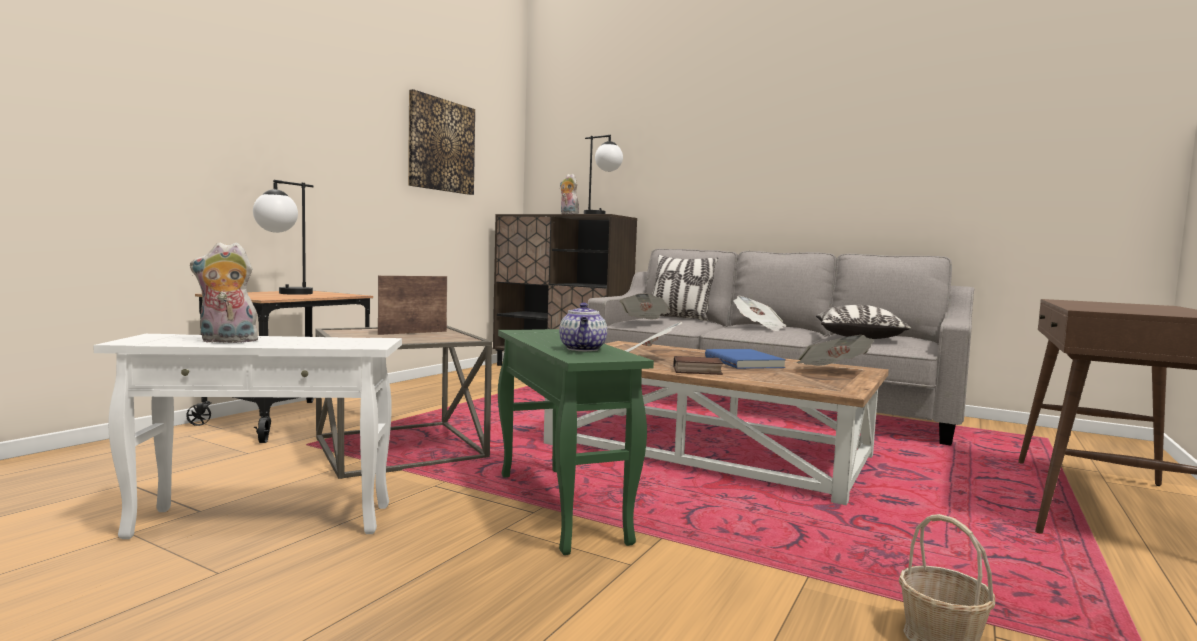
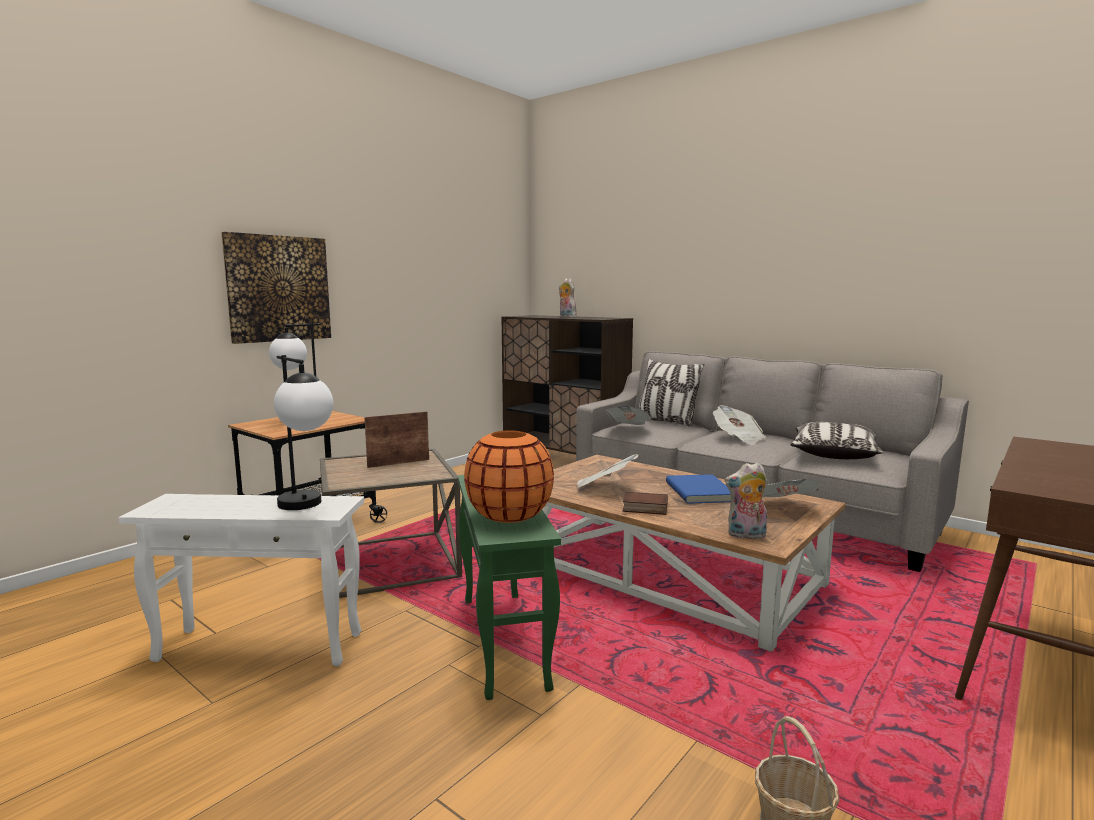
camera: 10 degrees right, 5 degrees up
(226, 341) = (219, 508): plush toy -> plush toy (746, 535)
(441, 145) = (445, 260): picture -> picture (278, 288)
(583, 349) = (509, 516): teapot -> orange vase
(601, 214) = (596, 318): table lamp -> table lamp (307, 507)

